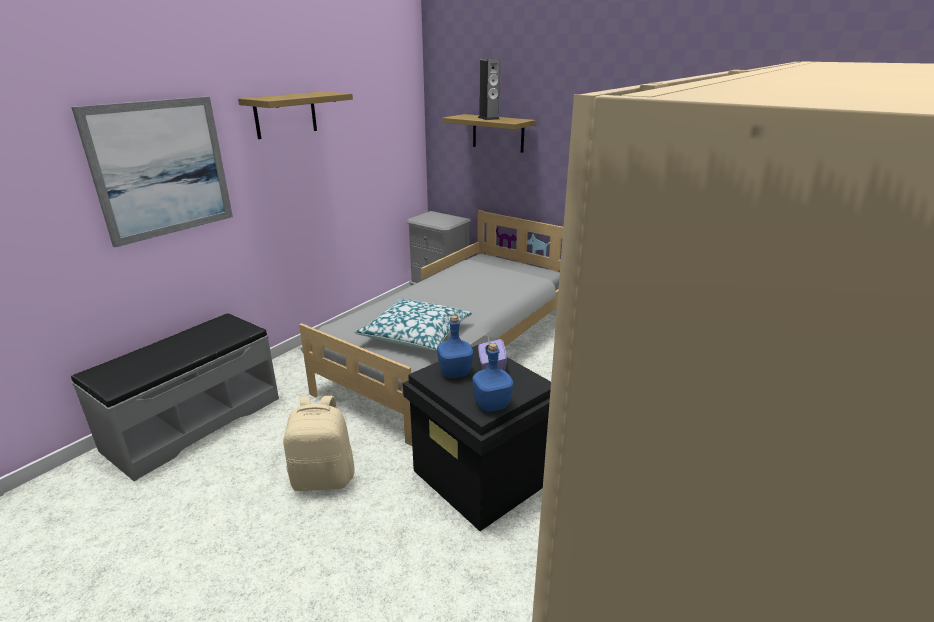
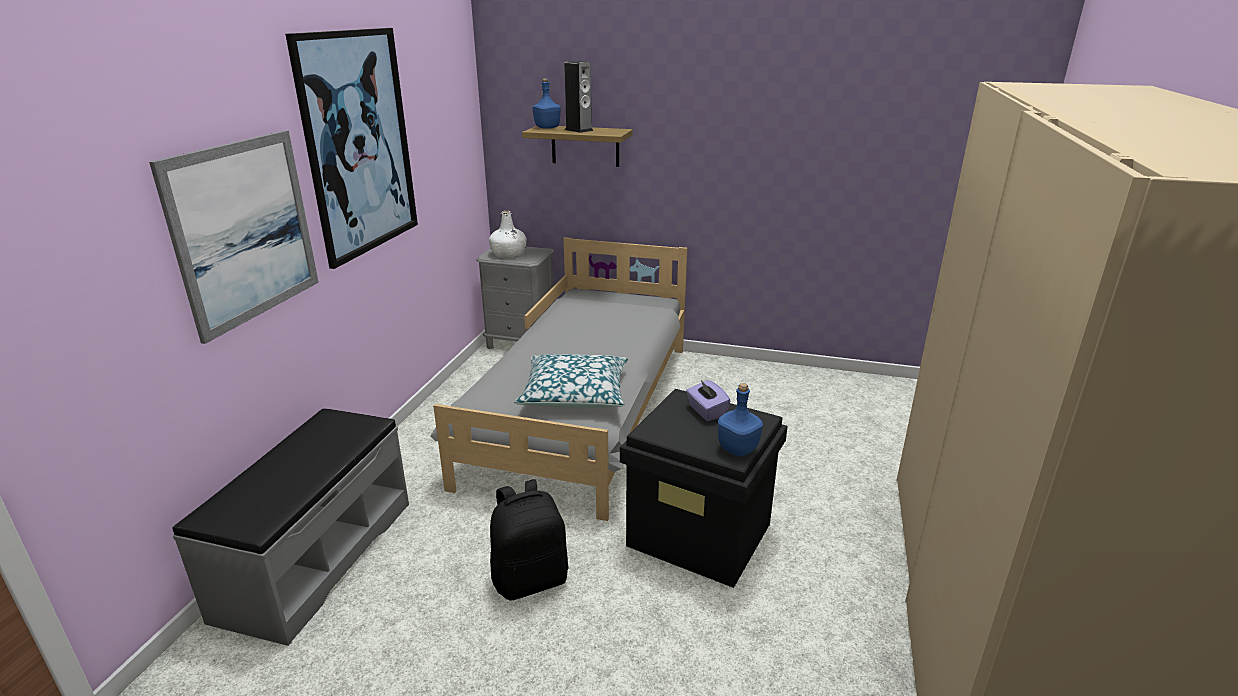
camera: 20 degrees left, 0 degrees up
(285, 115) = (359, 144): shelf -> picture
(323, 478) = (530, 579): beige backpack -> black backpack
(432, 219) = (509, 254): none -> white bottle
(454, 372) = (674, 424): blue bottle -> blue bottle (547, 128)

